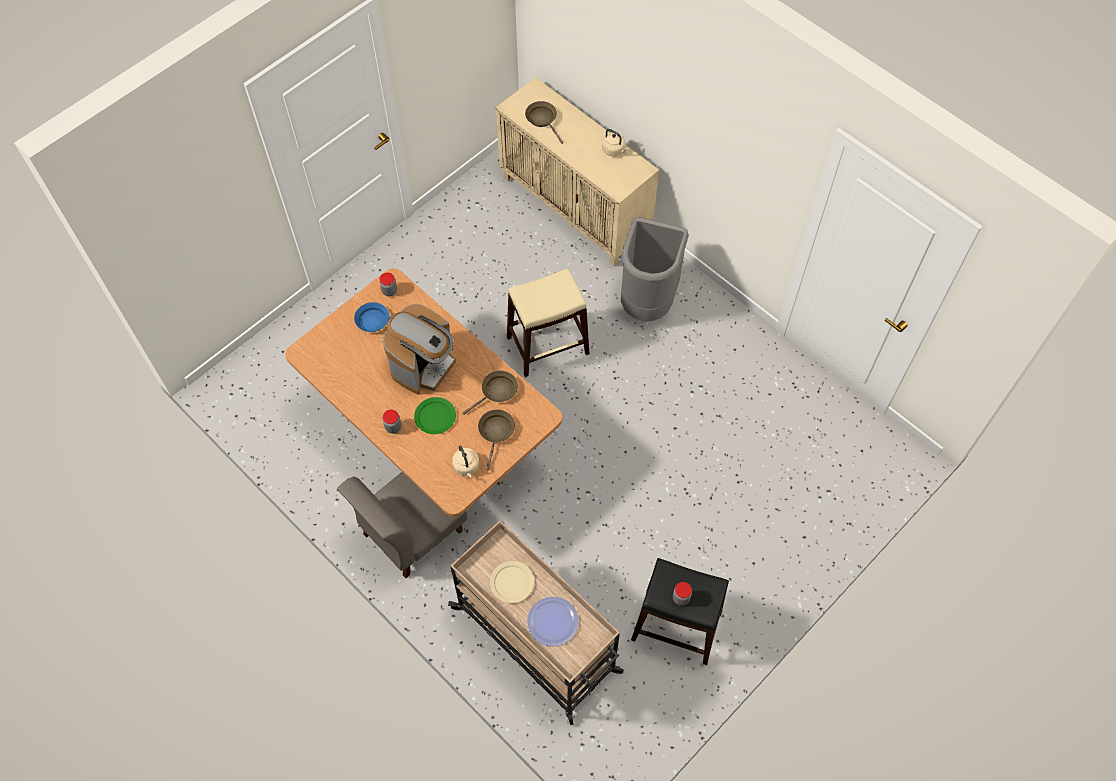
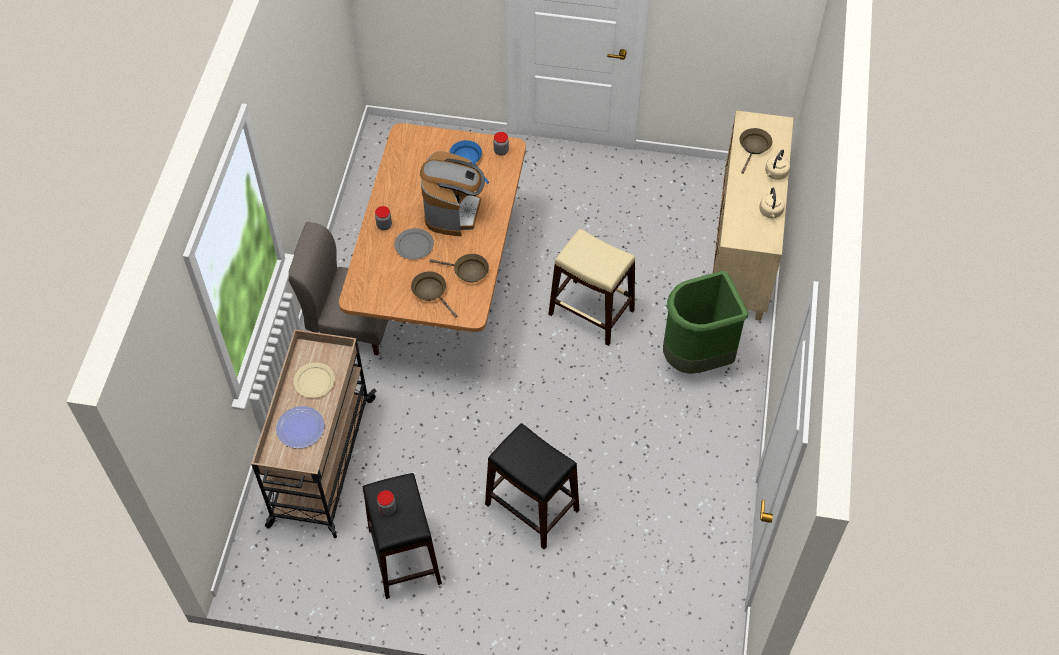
camera: 55 degrees right, 5 degrees down
(424, 365) = (453, 211): coffee machine -> coffee machine turned 75 degrees counterclockwise
(435, 417) = (414, 245): green plate -> grey plate
(466, 467) = (386, 291): beige kettle -> beige kettle (775, 174)
(496, 432) = (431, 292): brown frying pan -> brown frying pan turned 105 degrees counterclockwise
(648, 302) = (697, 358): grey trash can -> green trash can
(697, 502) = (532, 507): none -> black stool

